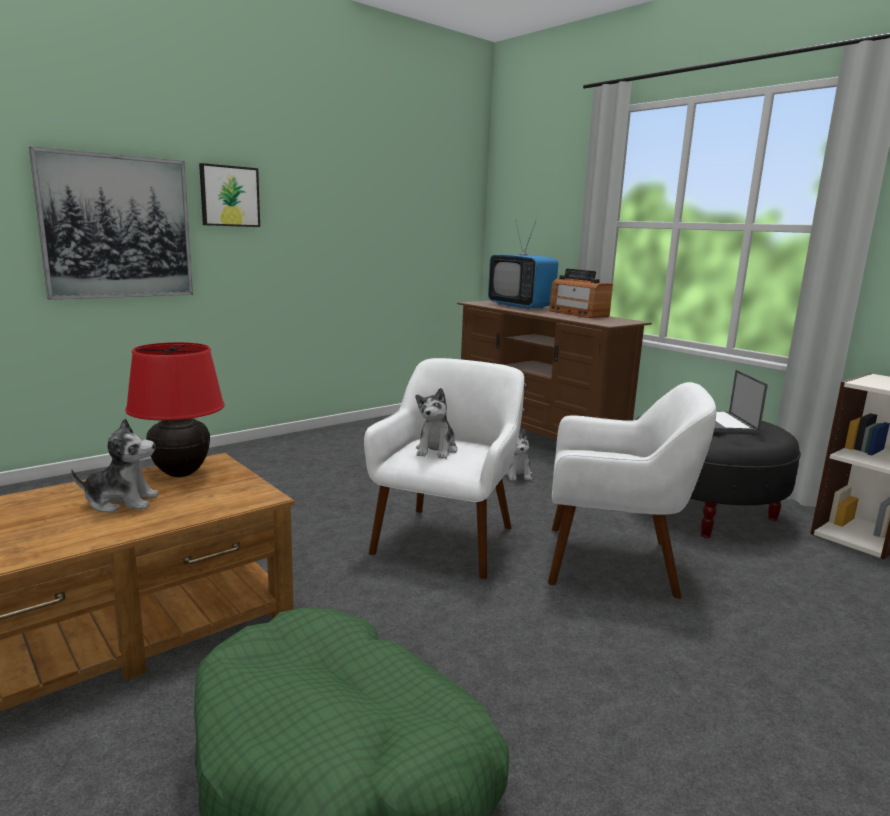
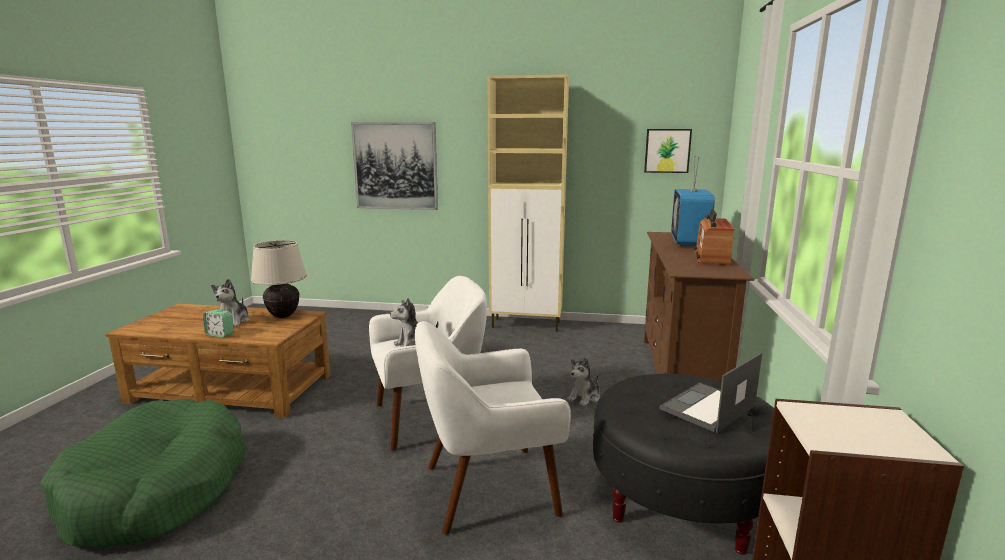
camera: 50 degrees right, 0 degrees up
(121, 502) = (234, 321): plush toy -> plush toy turned 45 degrees clockwise
(161, 520) = (220, 334): none -> alarm clock
(181, 473) = (283, 316): red table lamp -> beige table lamp
(229, 196) = (466, 143): picture -> picture (667, 150)
(330, 434) = (527, 325): none -> beige cabinet
(613, 563) = (488, 489): white armchair -> white armchair turned 105 degrees clockwise

